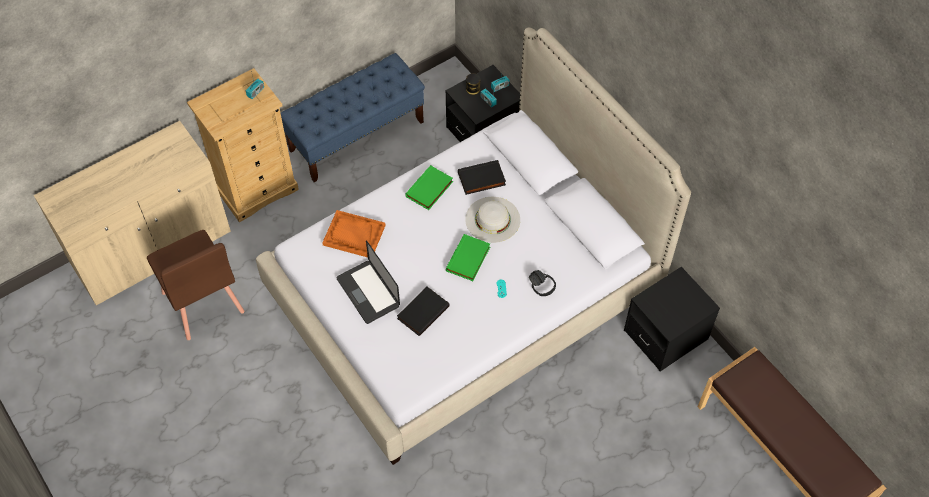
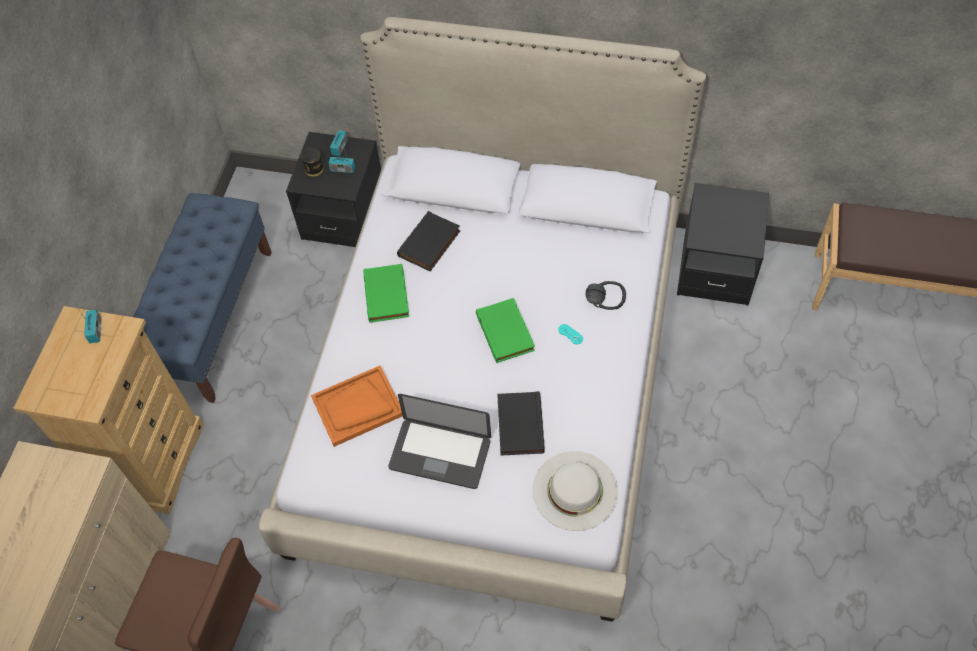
camera: 40 degrees left, 0 degrees up
(492, 219) = (485, 274): white hat -> white hat (575, 490)

